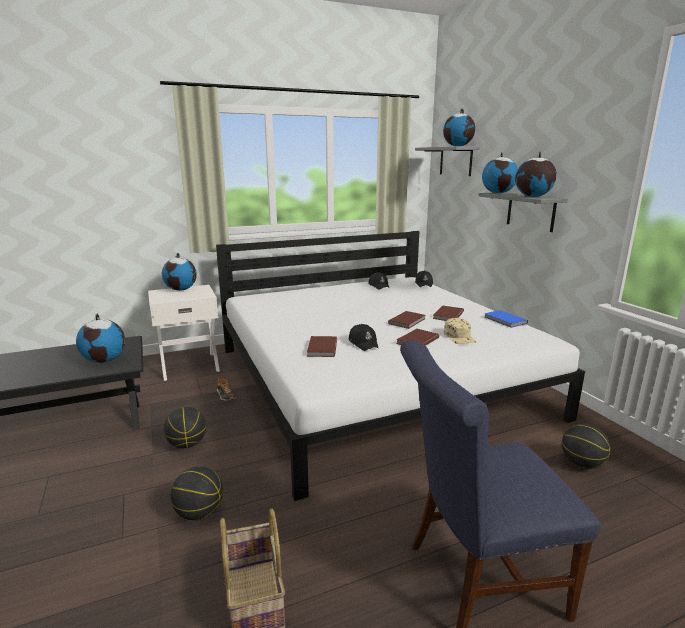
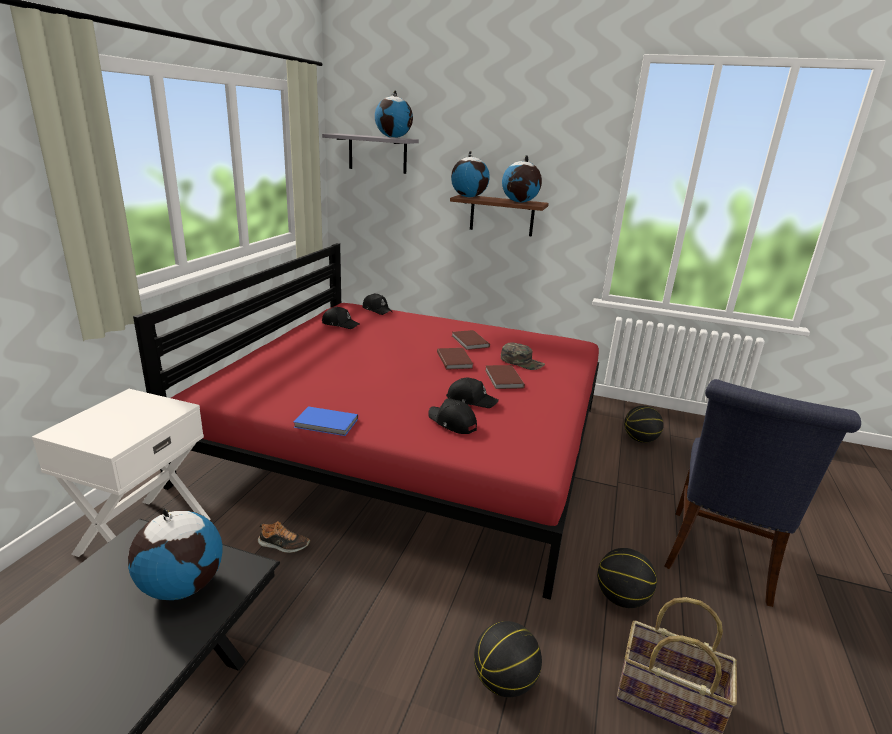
camera: 50 degrees left, 5 degrees up
(181, 289) = (102, 413): globe -> none
(187, 444) = (352, 630): basketball -> basketball (621, 598)
(321, 348) = (452, 423): brown book -> black cap
(374, 380) = (411, 440): white bed -> red bed
(459, 337) = (522, 362): beige cap -> green cap
(505, 320) = (517, 333): blue book -> blue book (326, 424)
(530, 211) = (502, 215): grey shelf -> brown shelf

